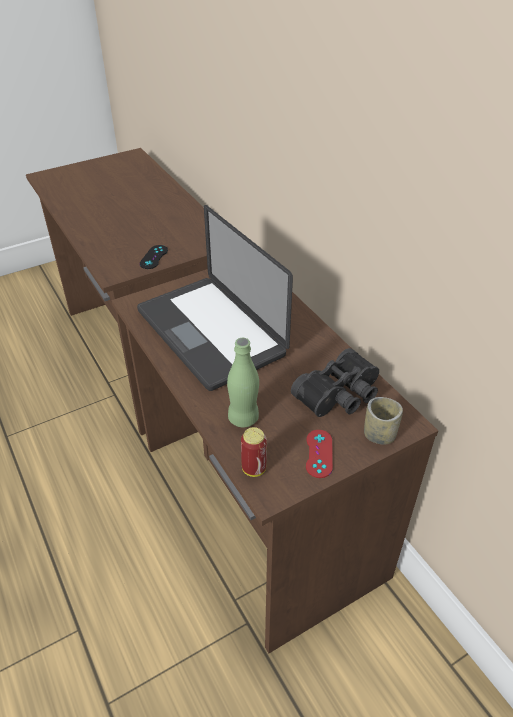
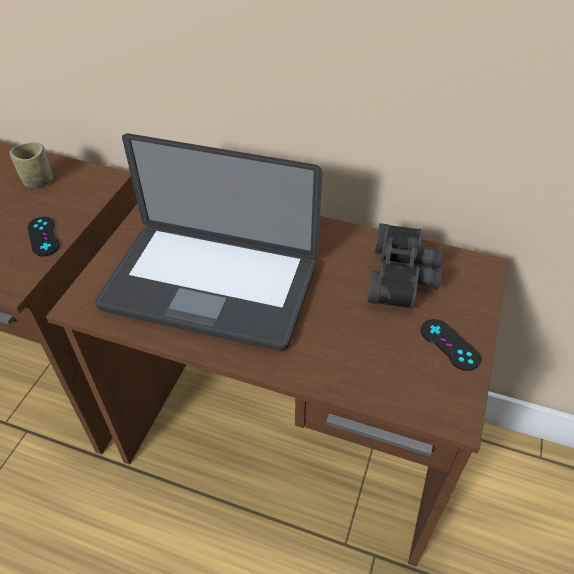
camera: 40 degrees left, 5 degrees up
(243, 418) = (347, 357): green bottle -> none
(253, 469) = (415, 402): can -> none
(319, 453) = (449, 344): red game controller -> black game controller
(379, 435) = (474, 293): cup -> cup (38, 181)

